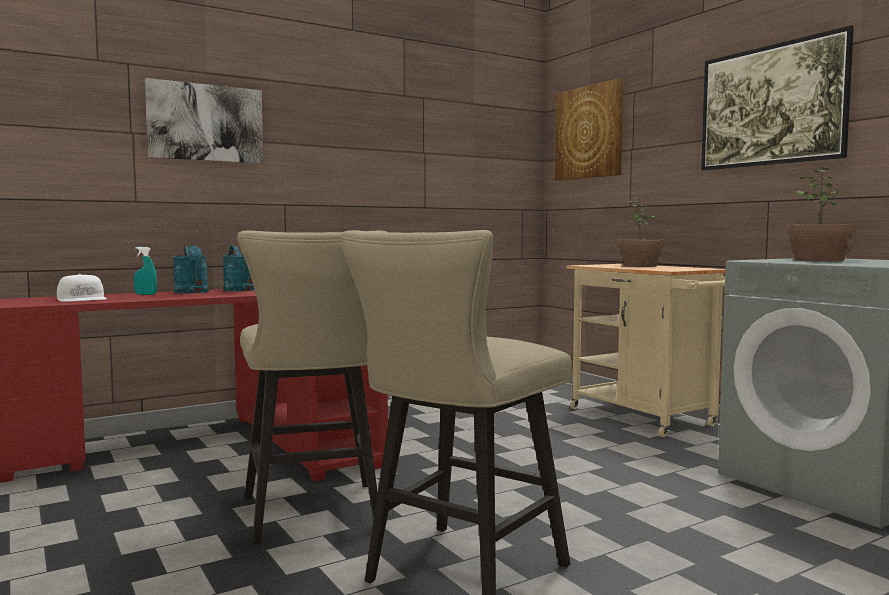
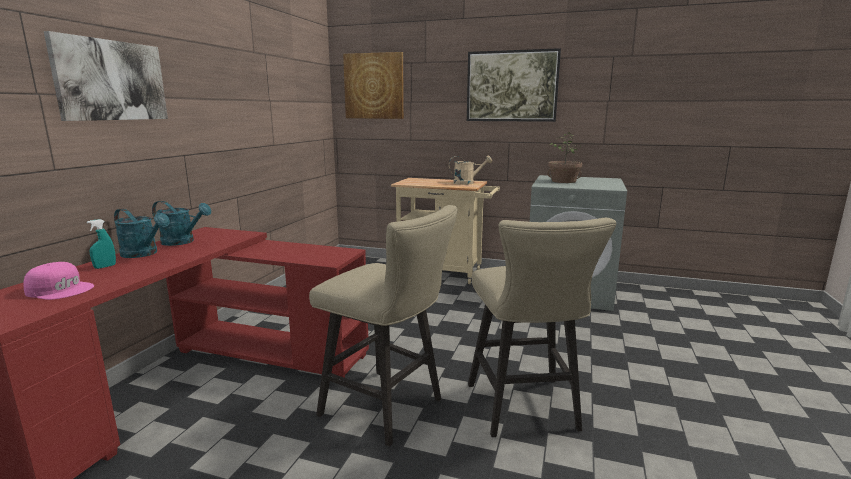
camera: 40 degrees left, 10 degrees up
(83, 299) = (61, 289): white cap -> pink cap
(640, 266) = (434, 181): potted plant -> none
(685, 268) = (467, 183): none -> beige watering can

